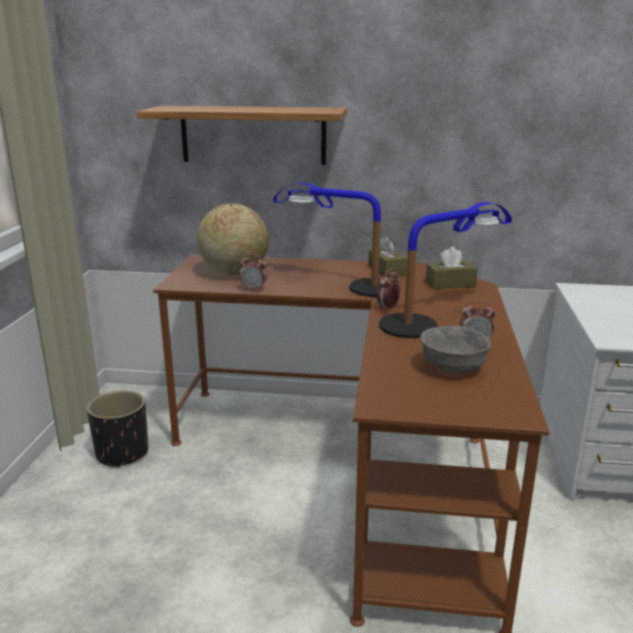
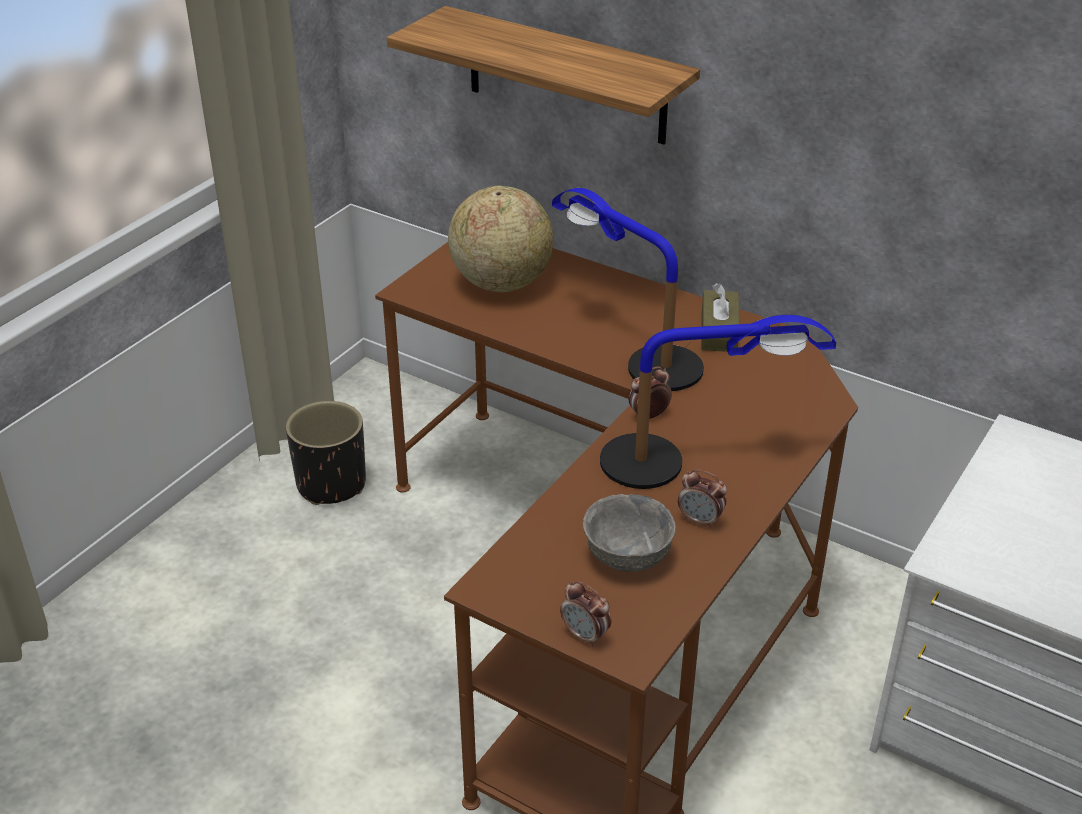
camera: 25 degrees right, 15 degrees up
(253, 289) = (500, 328): alarm clock -> alarm clock (585, 635)
(450, 284) = (786, 388): brown tissue box -> none

